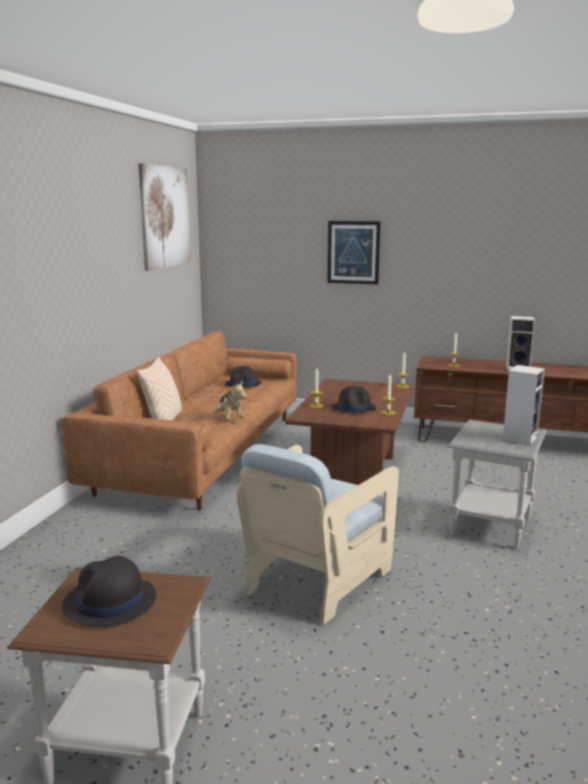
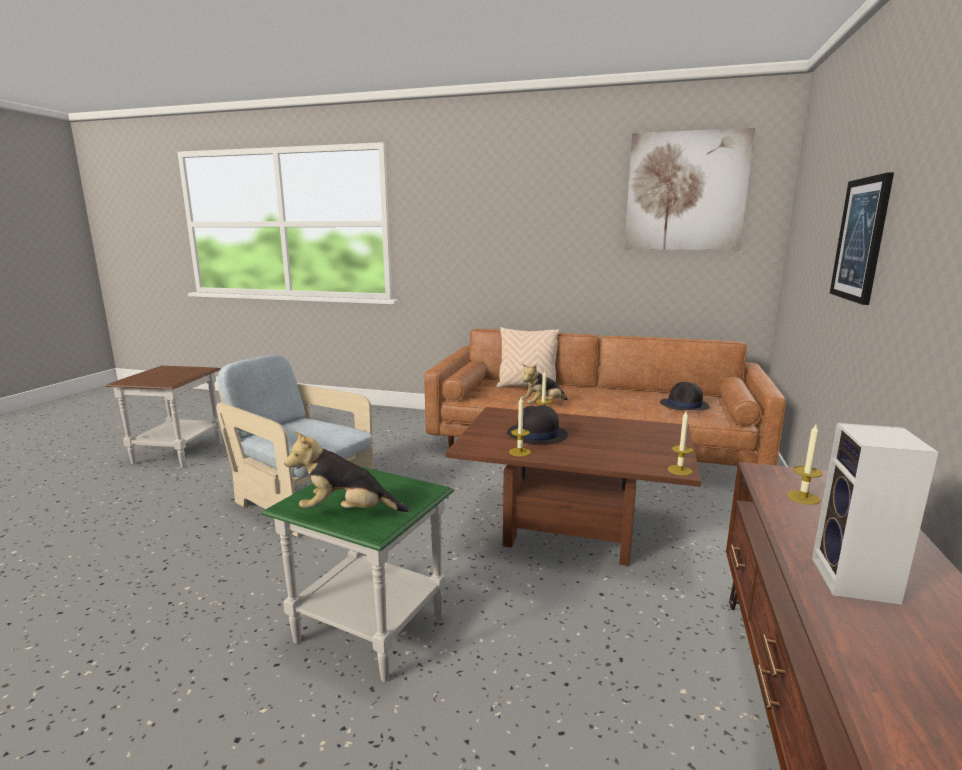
camera: 90 degrees right, 0 degrees up
(109, 602) = (171, 373): black hat -> none
(490, 525) = (371, 629): grey side table -> green side table
(519, 437) = (347, 512): speaker -> plush toy

